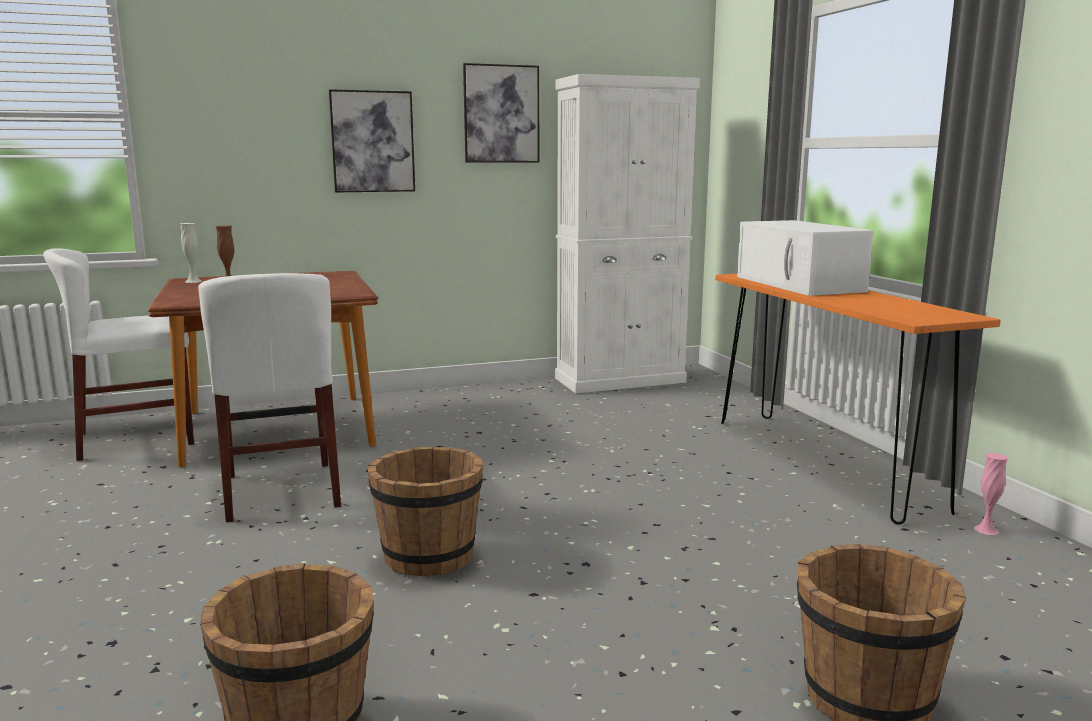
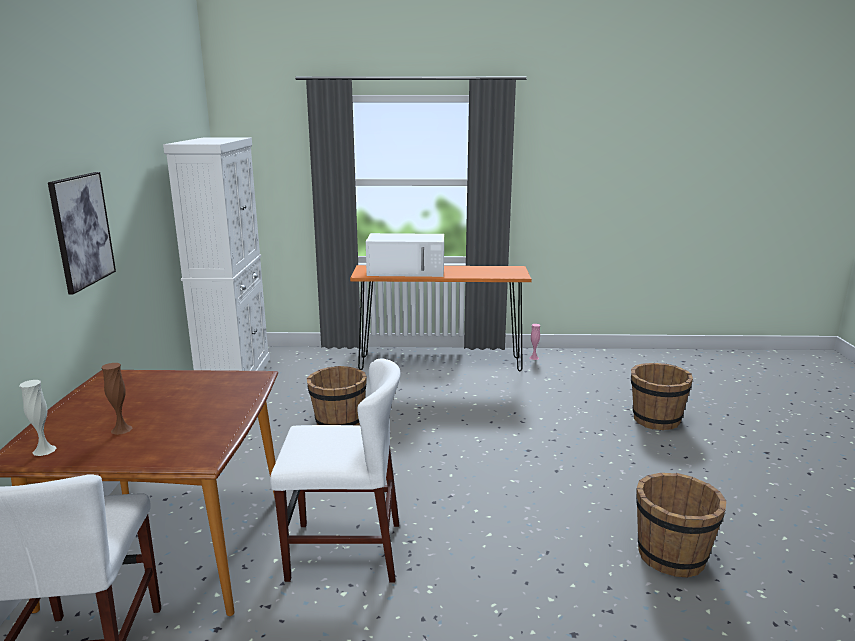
camera: 70 degrees left, 5 degrees up
(429, 556) = (498, 496): brown bucket -> brown bucket (339, 424)
(501, 114) = (141, 181): picture -> none

